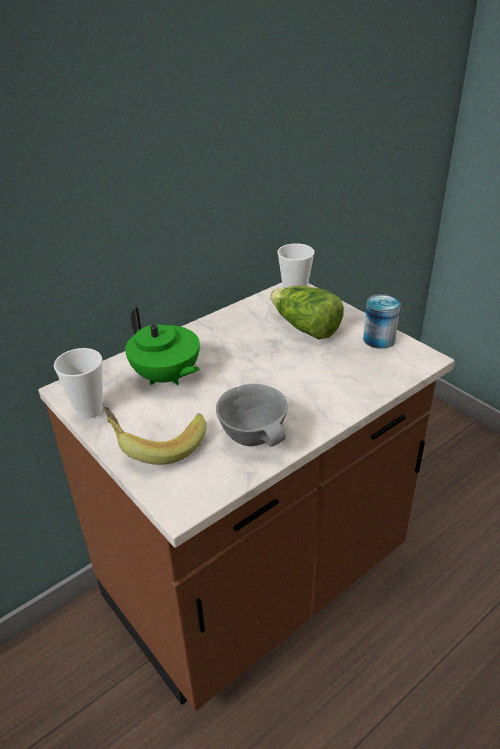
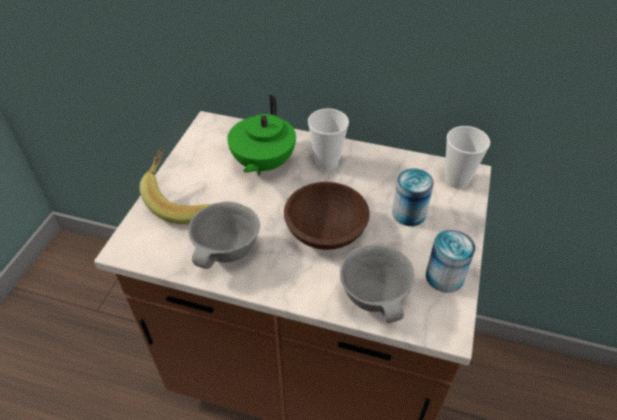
camera: 55 degrees right, 10 degrees up
(89, 410) = (195, 146): cup -> cup (326, 162)
(283, 375) = (324, 231): none -> brown bowl
(305, 328) = (409, 213): lettuce -> can
(373, 377) = (375, 298): none -> grey bowl

